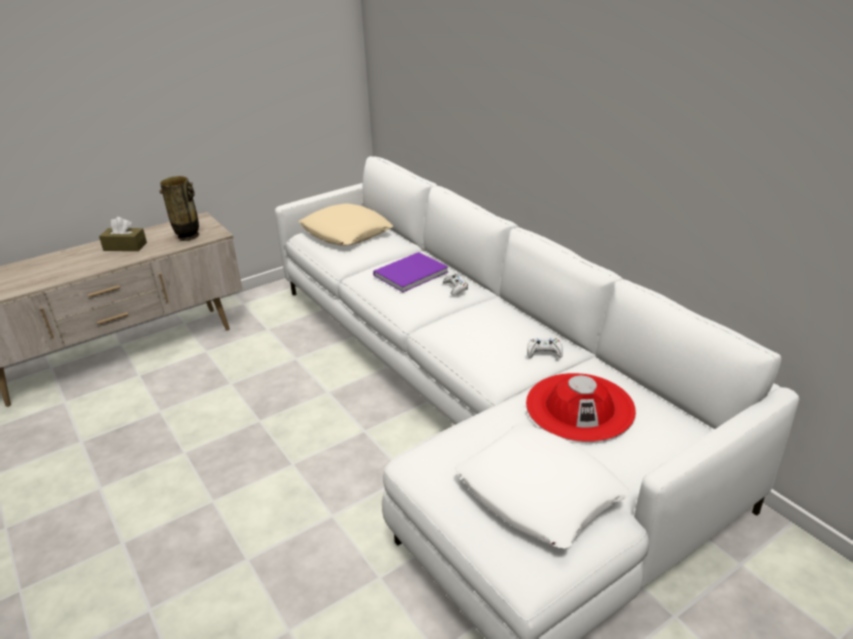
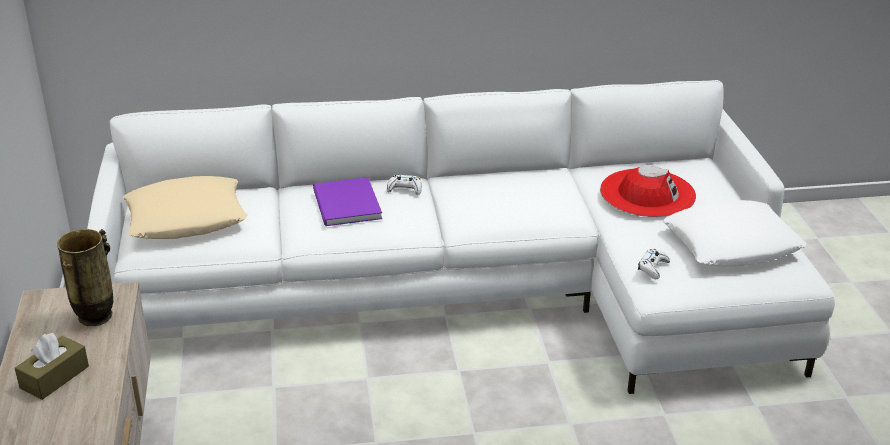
camera: 65 degrees left, 0 degrees up
(544, 352) = (558, 183): white game controller -> white game controller (653, 268)

